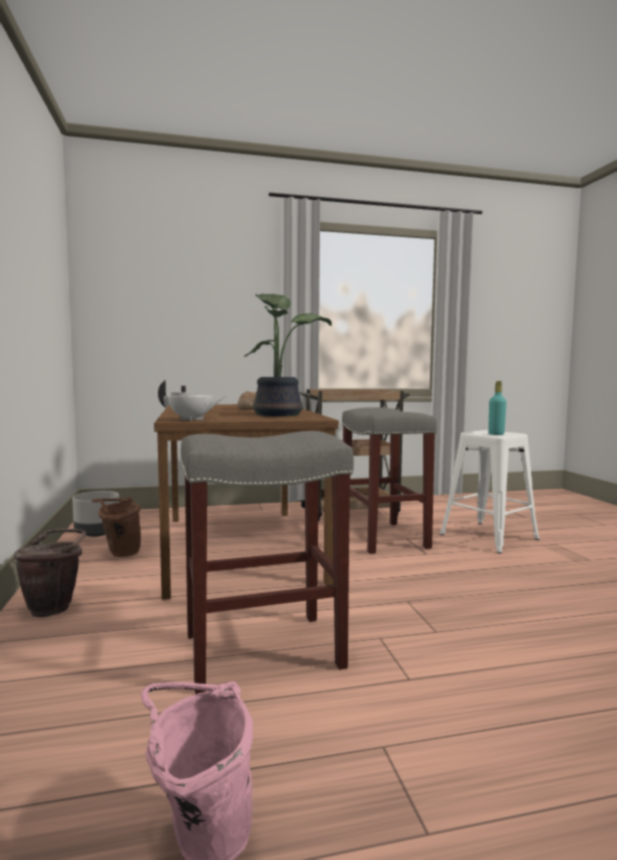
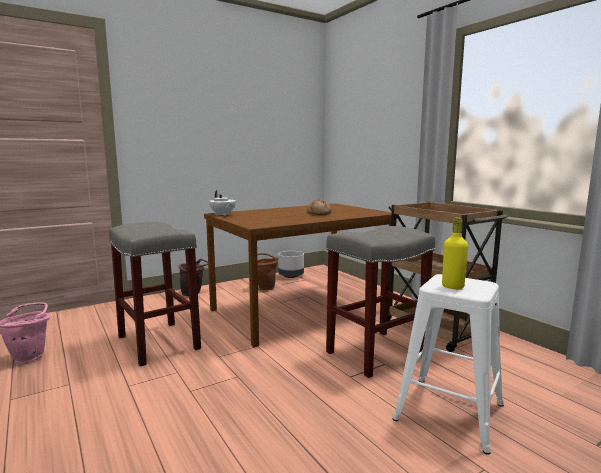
camera: 70 degrees right, 5 degrees up
(279, 414) = (278, 219): potted plant -> none
(496, 434) = (452, 286): turquoise bottle -> yellow bottle

